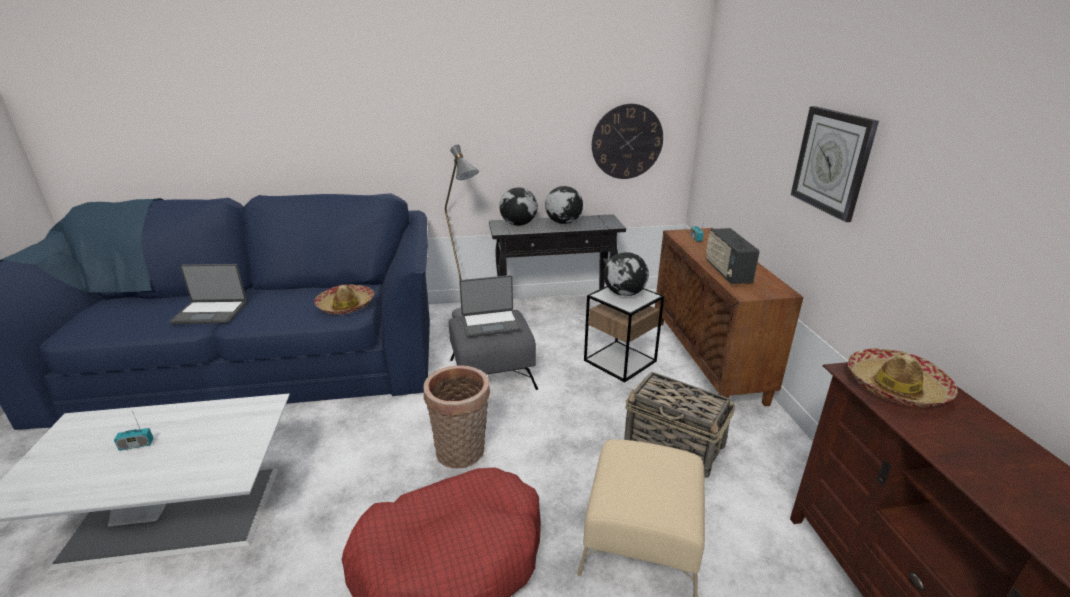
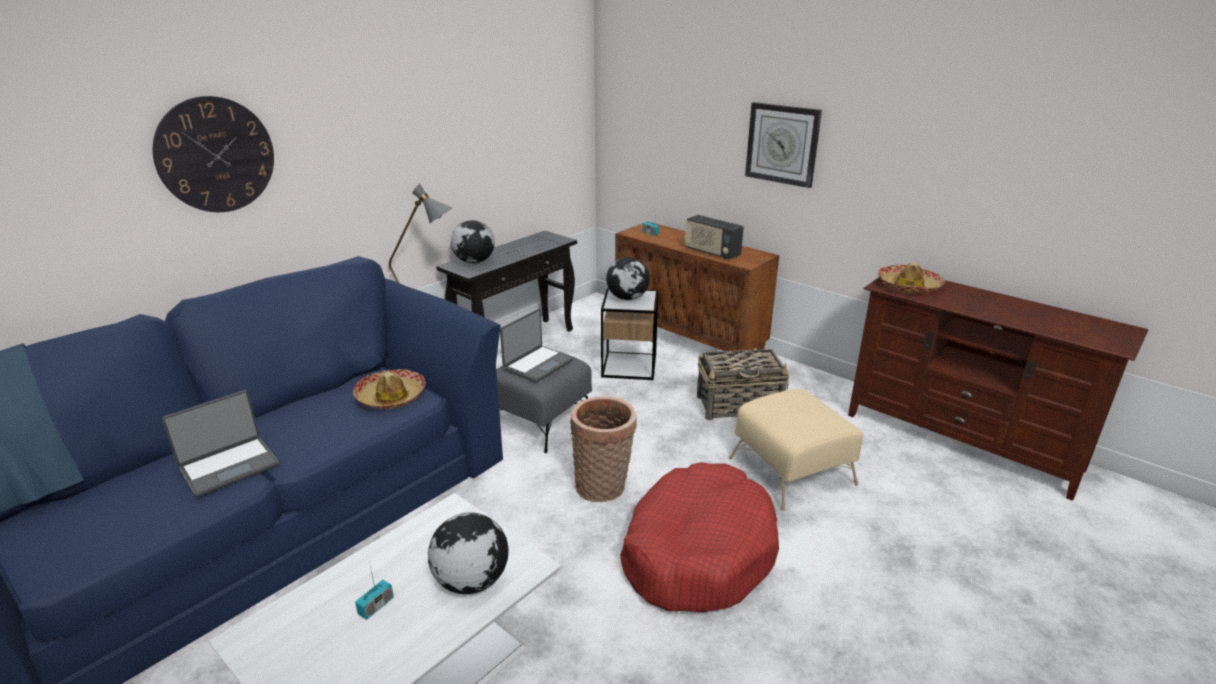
camera: 40 degrees left, 0 degrees up
(563, 222) = (513, 249): globe -> globe (471, 581)
(627, 142) = (544, 153): wall clock -> wall clock (216, 155)

